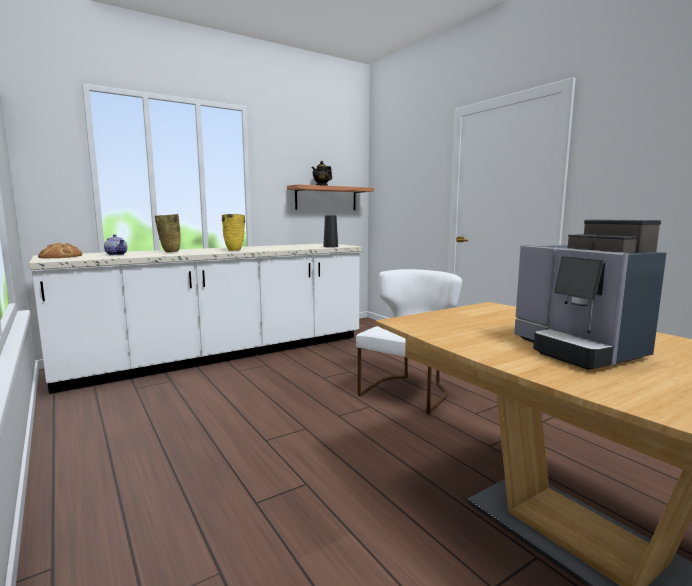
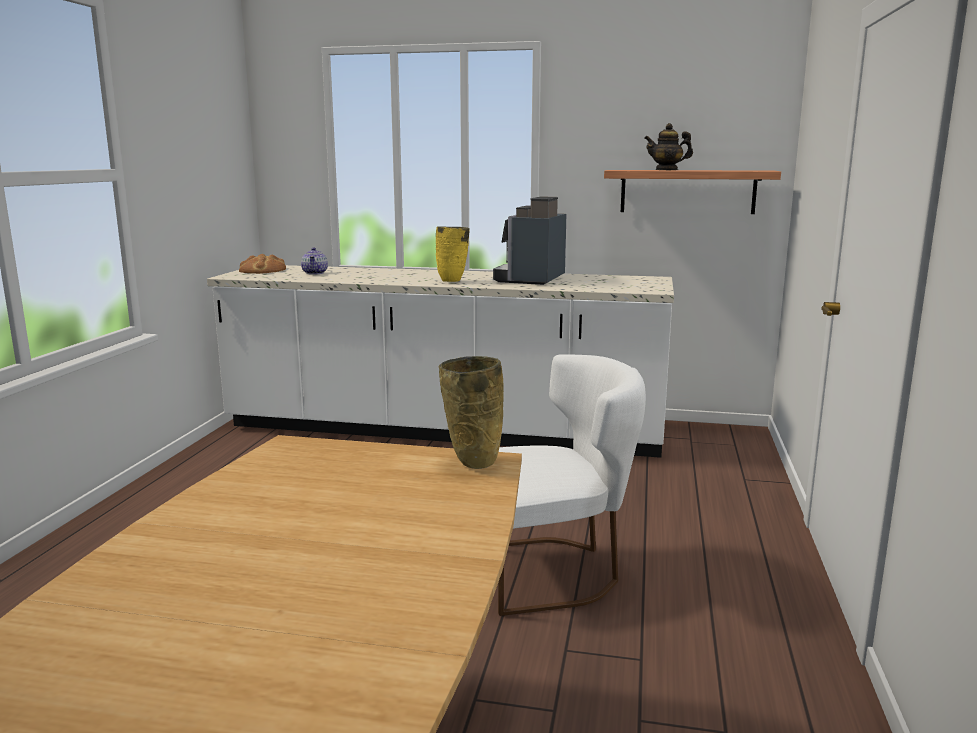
camera: 45 degrees right, 5 degrees up
(169, 252) = (377, 274): beige vase -> beige vase (472, 462)
(330, 246) = (616, 288): black vase -> none
(577, 350) = (257, 562): coffee machine -> coffee machine (531, 279)

